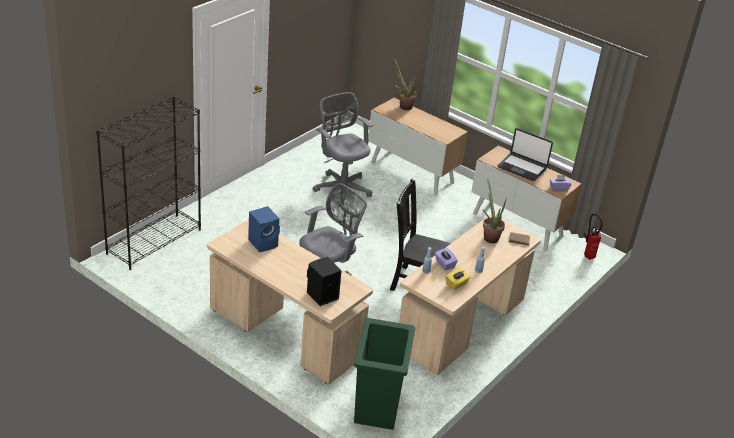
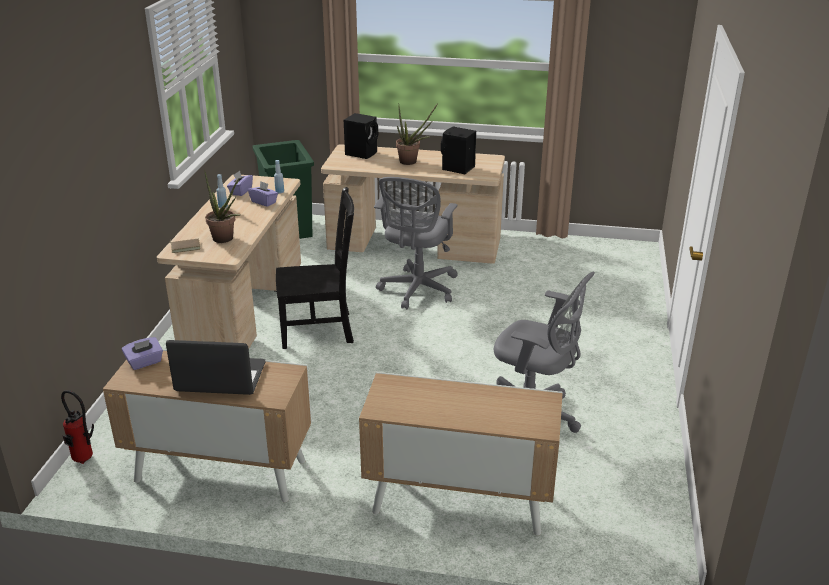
camera: 155 degrees right, 5 degrees down
(154, 241) = (633, 271): black bookcase -> none
(264, 243) = (457, 168): blue speaker -> black speaker
(403, 106) = (520, 426): potted plant -> potted plant (412, 162)
(456, 284) = (240, 191): yellow tissue box -> purple tissue box

